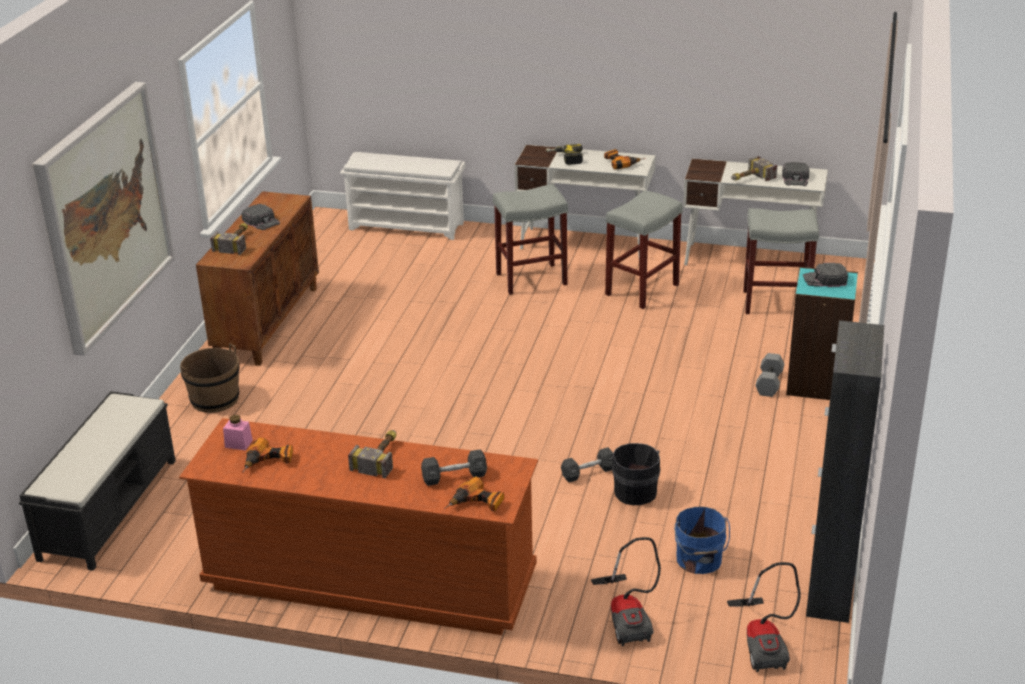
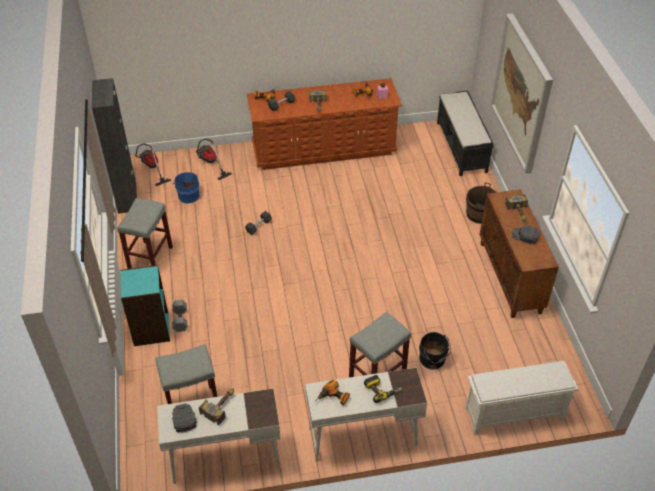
camera: 155 degrees right, 15 degrees up
(634, 491) = (231, 222): black bucket -> black bucket (433, 360)
(642, 290) = (293, 389): grey stool -> grey stool (150, 257)
(825, 279) = (141, 284): black cap -> none

